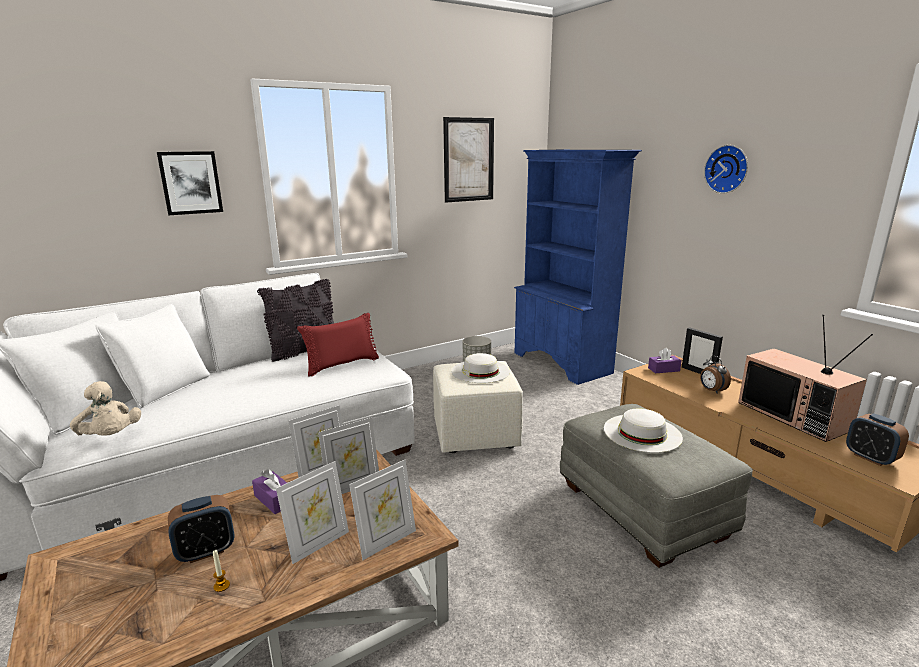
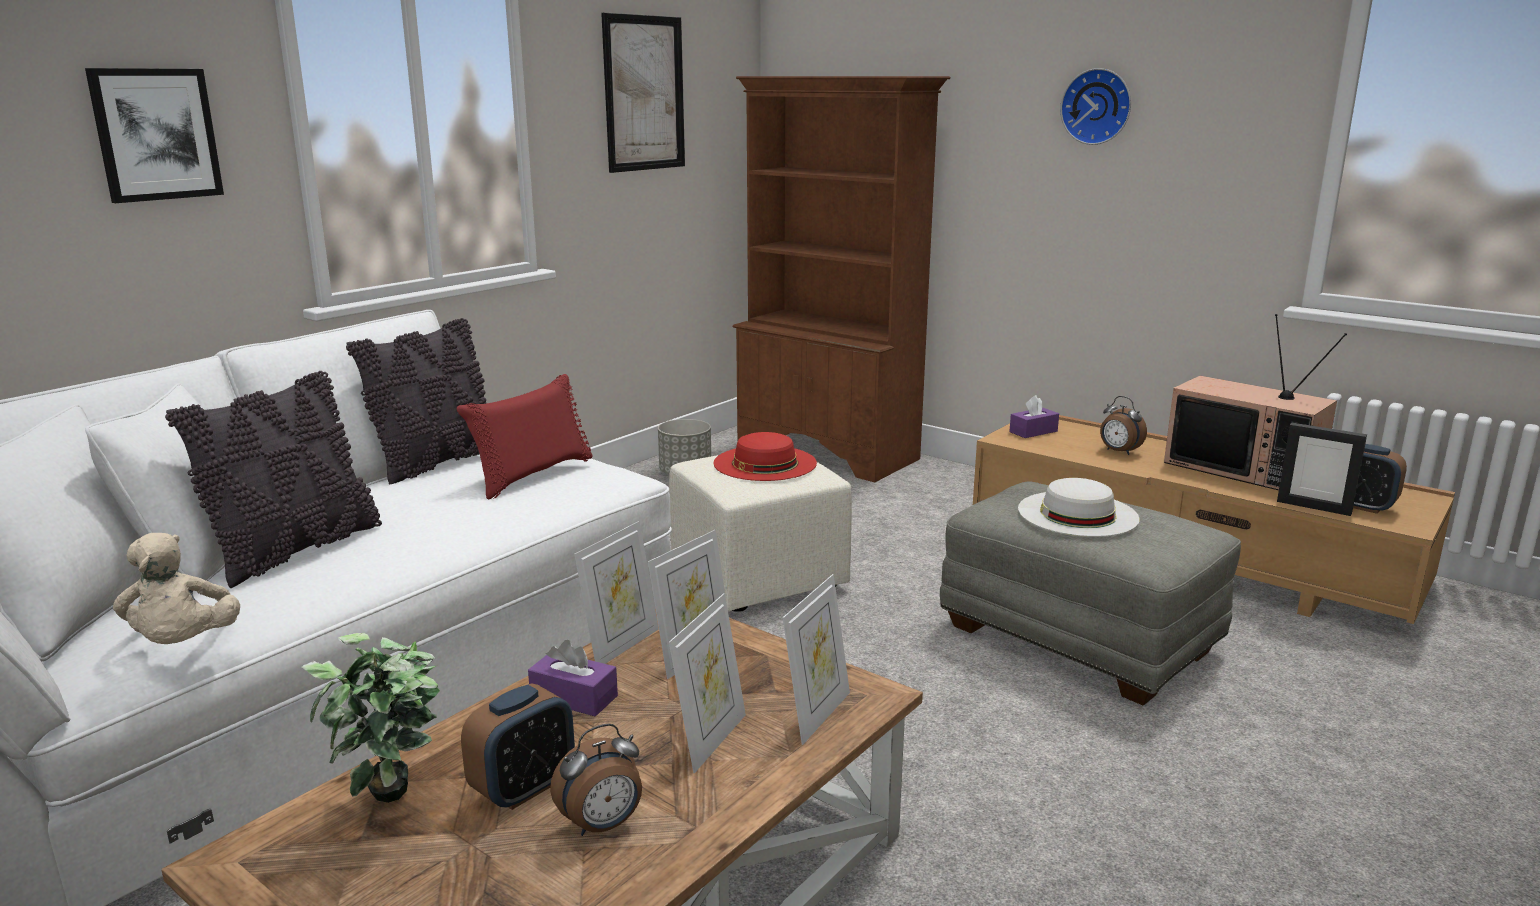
camera: 20 degrees left, 0 degrees up
(110, 437) = (183, 645): beige plush toy -> beige plush toy turned 45 degrees clockwise
(142, 547) = (395, 808): none -> potted plant
(199, 392) = (294, 550): none -> black pillow
(221, 586) = (602, 825): candle -> alarm clock
(480, 371) = (765, 463): white hat -> red hat
(562, 362) = (828, 452): blue bookcase -> brown bookcase
(698, 372) = (1084, 429): picture frame -> picture frame (1314, 507)

